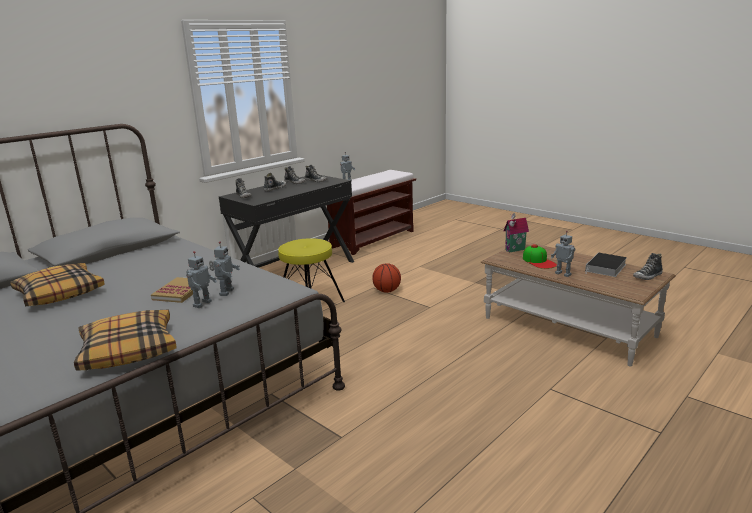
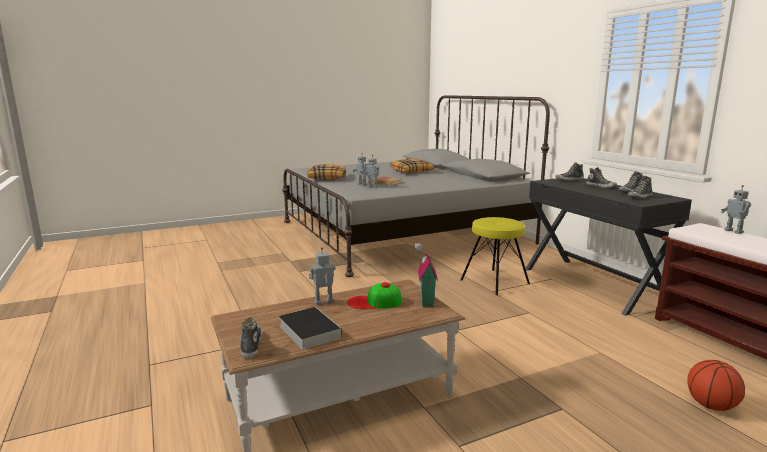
camera: 110 degrees right, 5 degrees down
(387, 291) = (514, 317): basketball -> basketball (710, 405)

